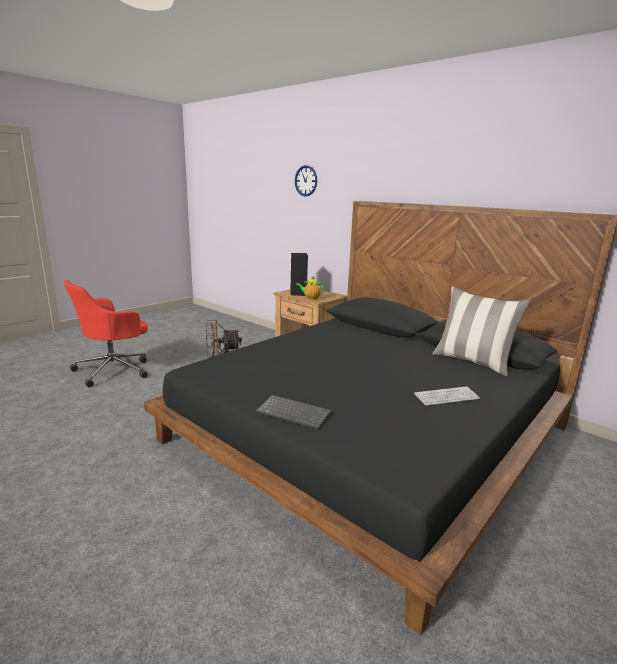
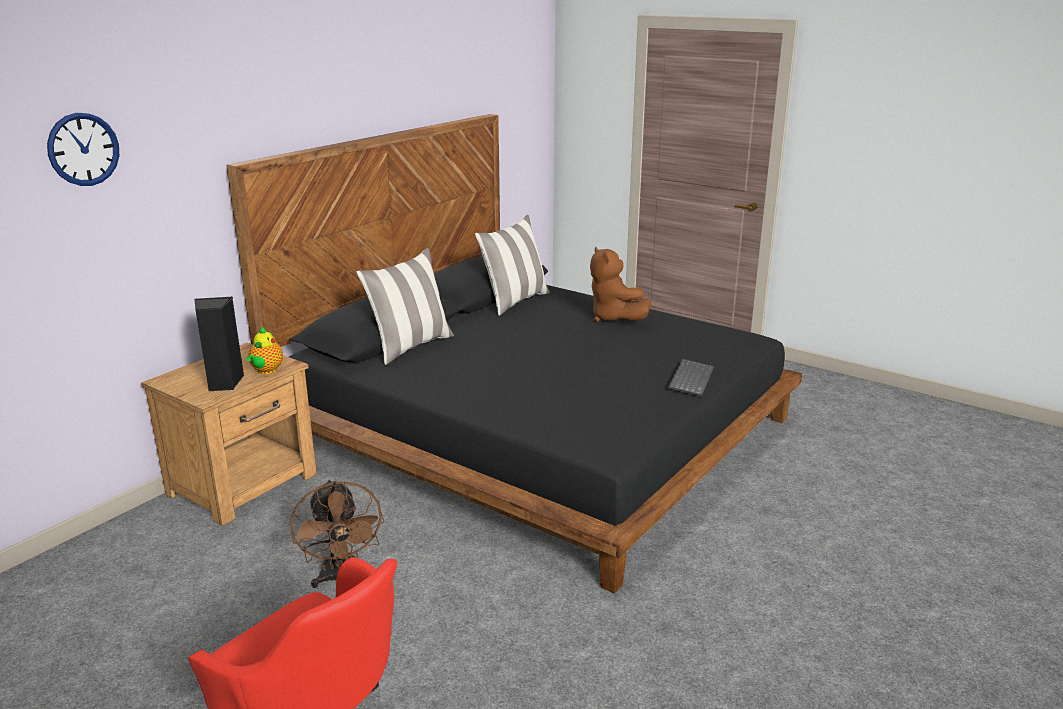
camera: 95 degrees left, 5 degrees up
(367, 331) = (410, 347): none -> pillow
(446, 397) = (614, 318): keyboard -> brown plush toy

